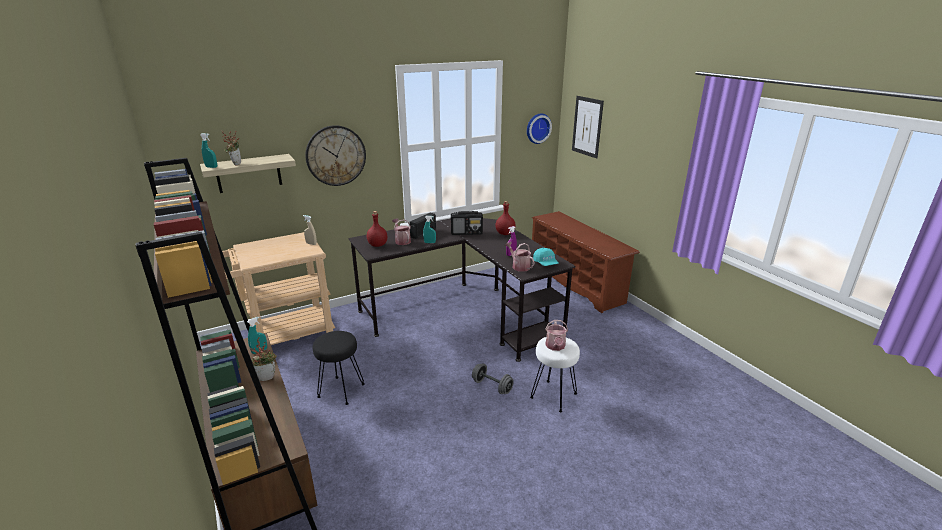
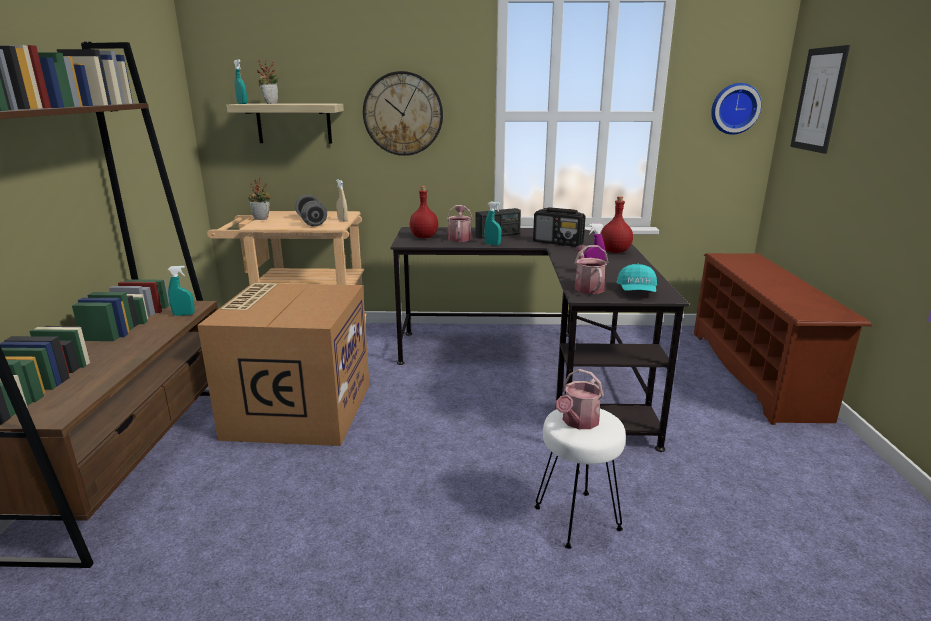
camera: 30 degrees right, 5 degrees down
(267, 377) = (152, 339): potted plant -> potted plant (262, 219)
(341, 390) = (298, 409): black stool -> cardboard box
(492, 386) = (490, 470): grey dumbbell -> grey dumbbell (312, 222)

